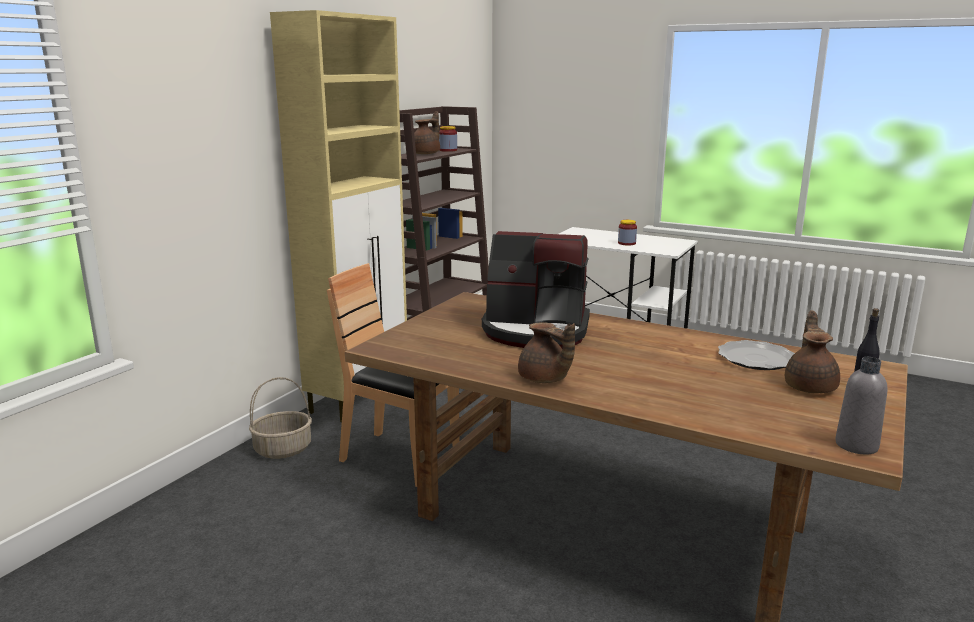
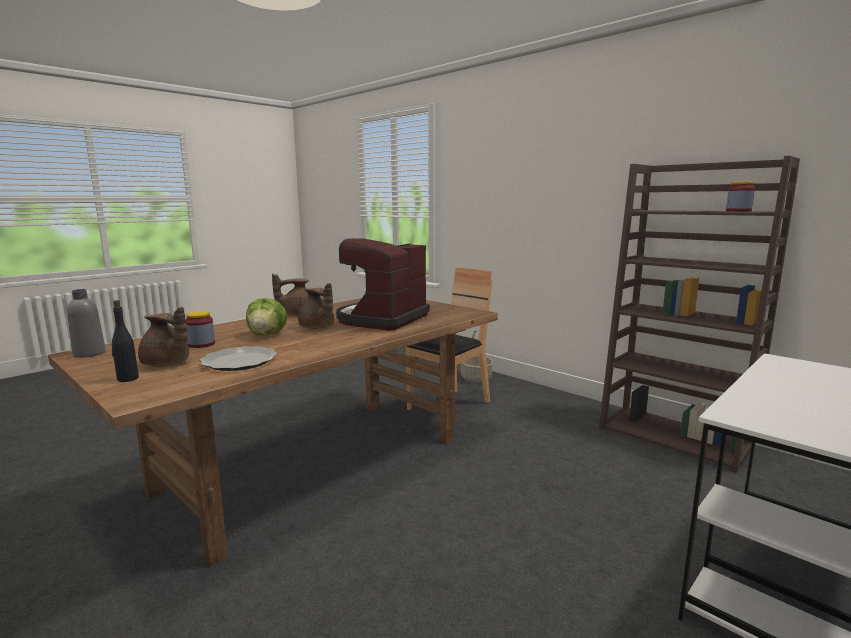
camera: 105 degrees right, 5 degrees down
(360, 397) = (554, 399): beige cabinet -> none
(427, 153) = (695, 210): brown teapot -> brown teapot (317, 327)
(626, 243) = (790, 396): jar -> jar (201, 344)
(659, 371) = (267, 334): none -> lettuce

